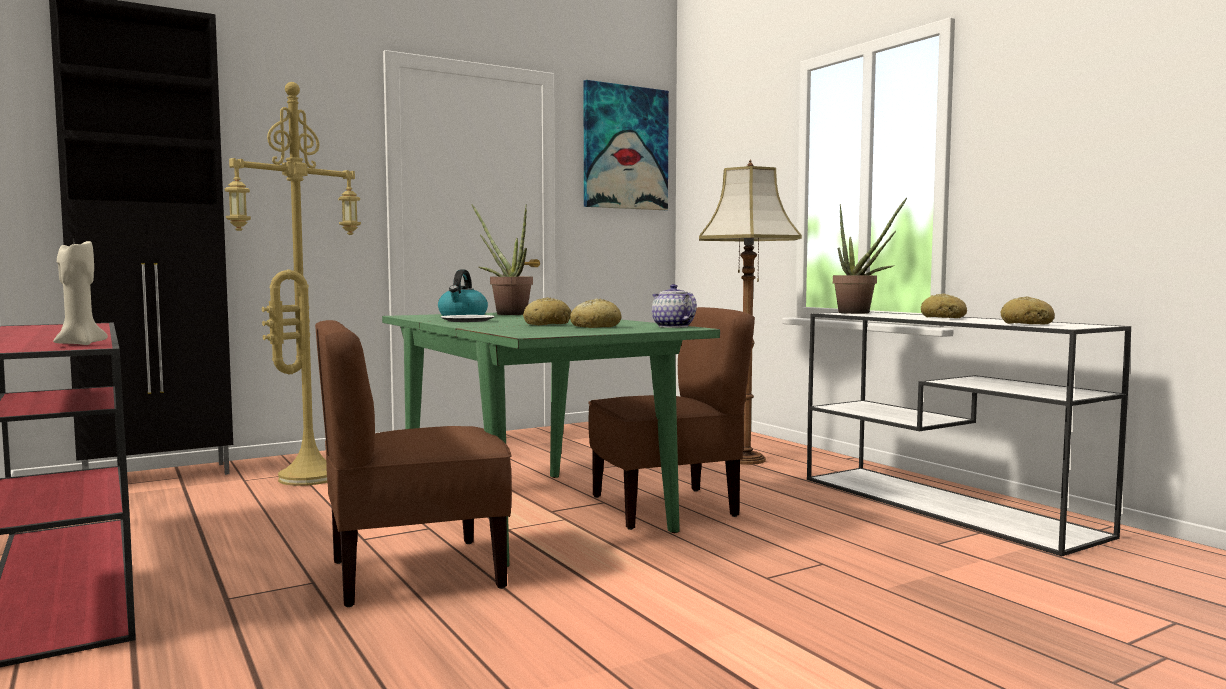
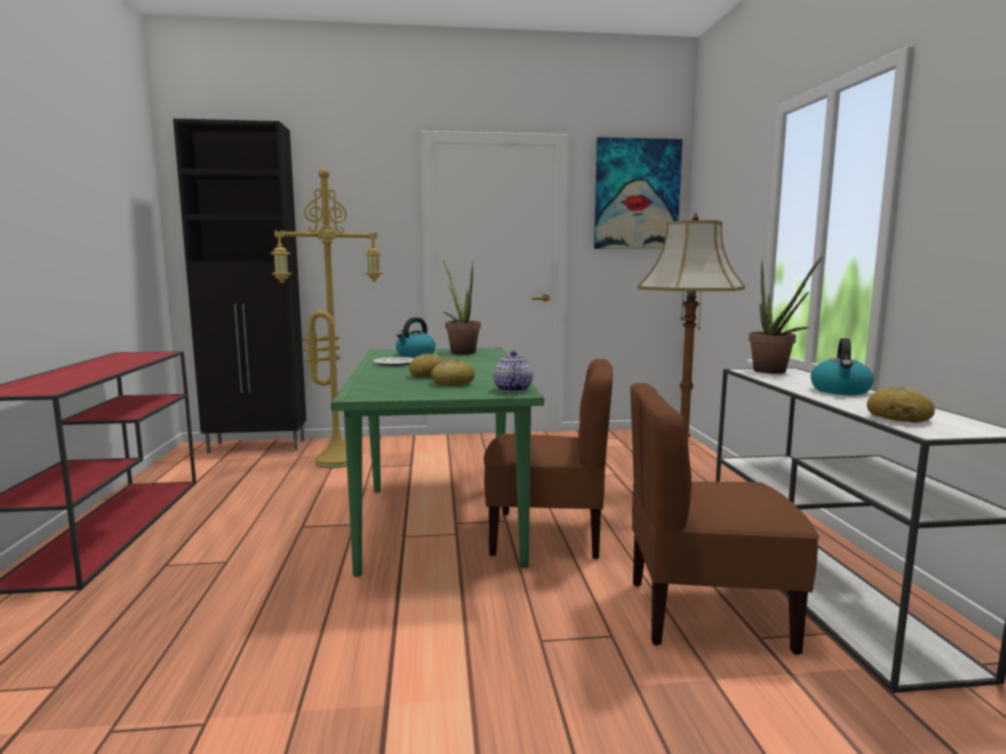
camera: 25 degrees right, 5 degrees up
(79, 344) = (55, 387): beige candle -> none
(414, 573) = (293, 568): brown chair -> brown chair (706, 614)
(943, 317) = (840, 391): bread -> kettle

